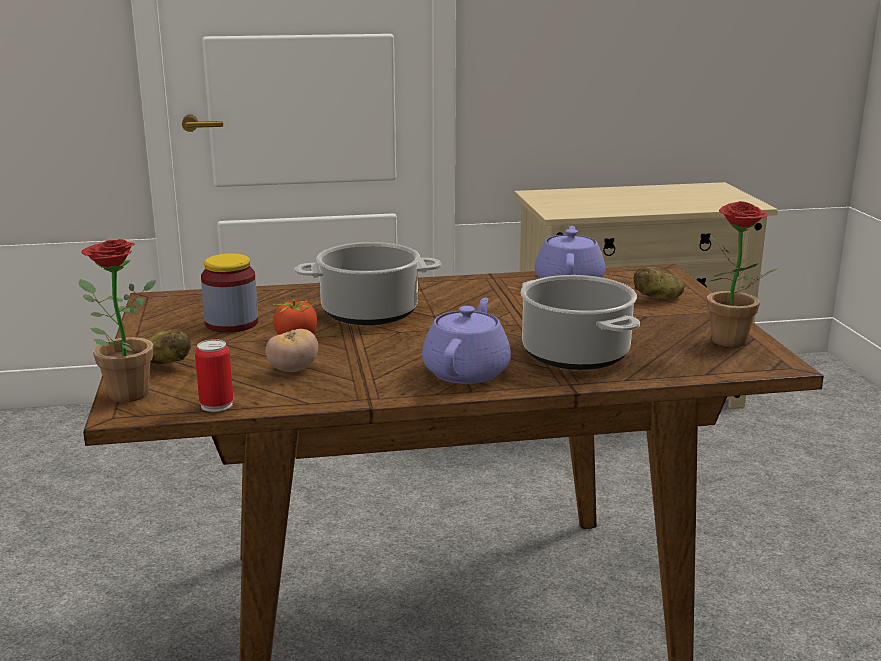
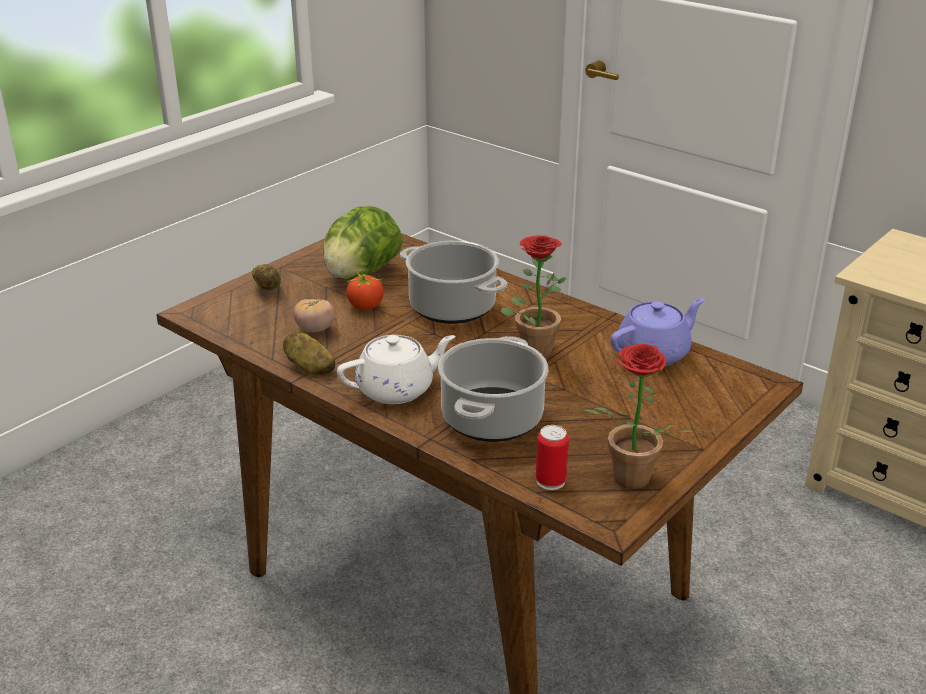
camera: 50 degrees right, 10 degrees up
(121, 393) = (214, 297): potted plant -> potted plant (533, 348)
(216, 405) = (232, 332): can -> can (550, 481)
(232, 323) = (361, 274): jar -> lettuce
(467, 371) = (397, 389): purple teapot -> white teapot
(658, 298) = (684, 408): potato -> potato (309, 368)

